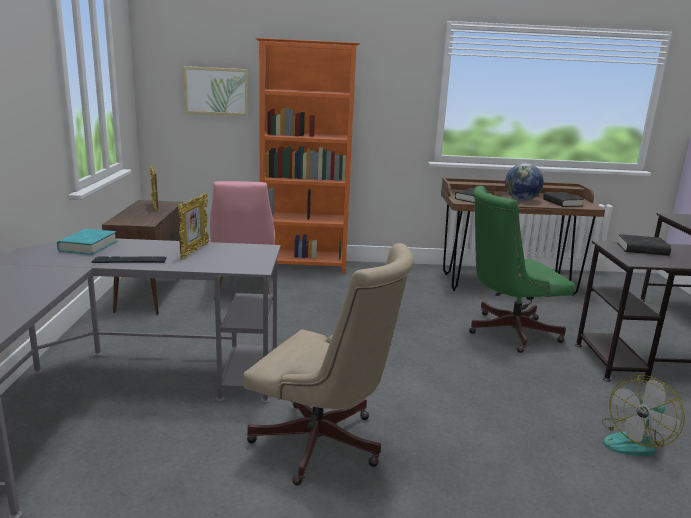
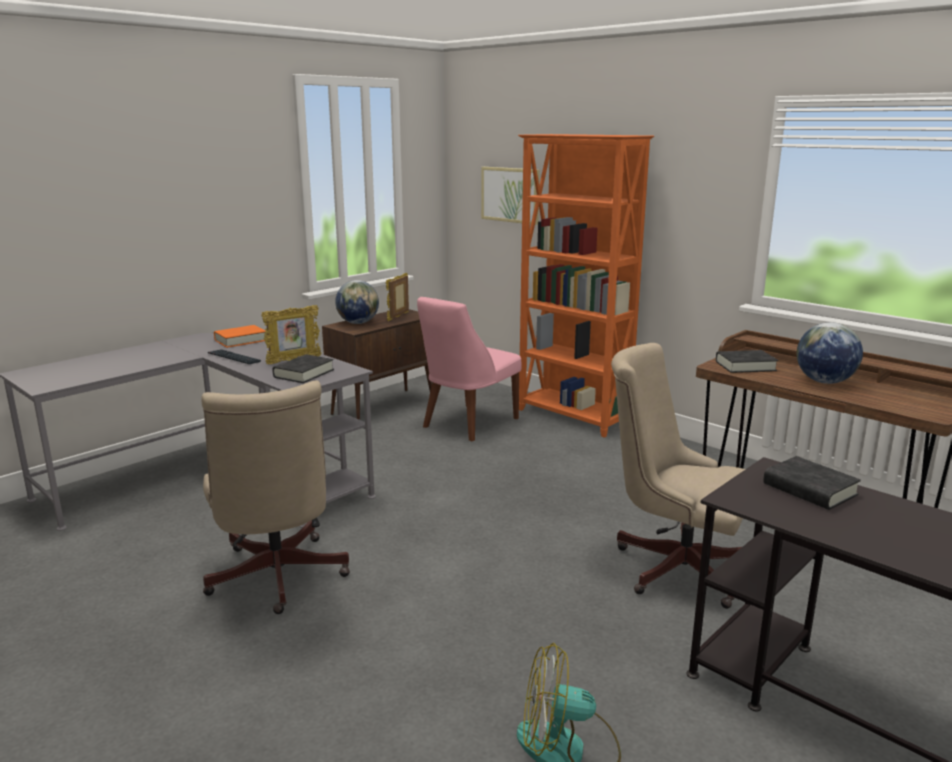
camera: 45 degrees right, 0 degrees up
(88, 246) = (240, 340): turquoise book -> orange book
(132, 217) = (358, 323): none -> globe
(506, 332) = (674, 566): green office chair -> beige office chair
(562, 203) = (892, 399): black book -> black book (304, 373)

